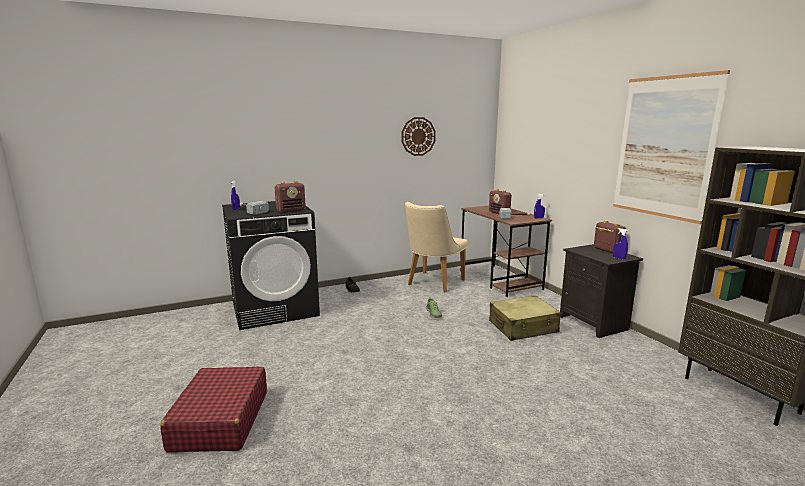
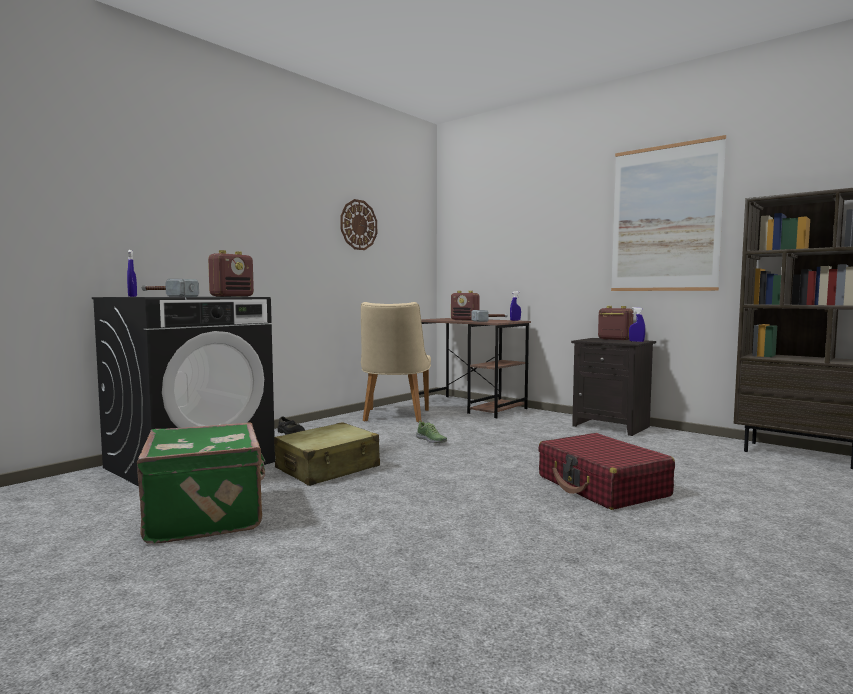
camera: 25 degrees left, 10 degrees down
(220, 420) = (251, 598): red suitcase -> red suitcase (602, 486)
(250, 353) = (207, 515): none -> green suitcase
(523, 327) = (548, 438): beige suitcase -> beige suitcase (328, 468)

